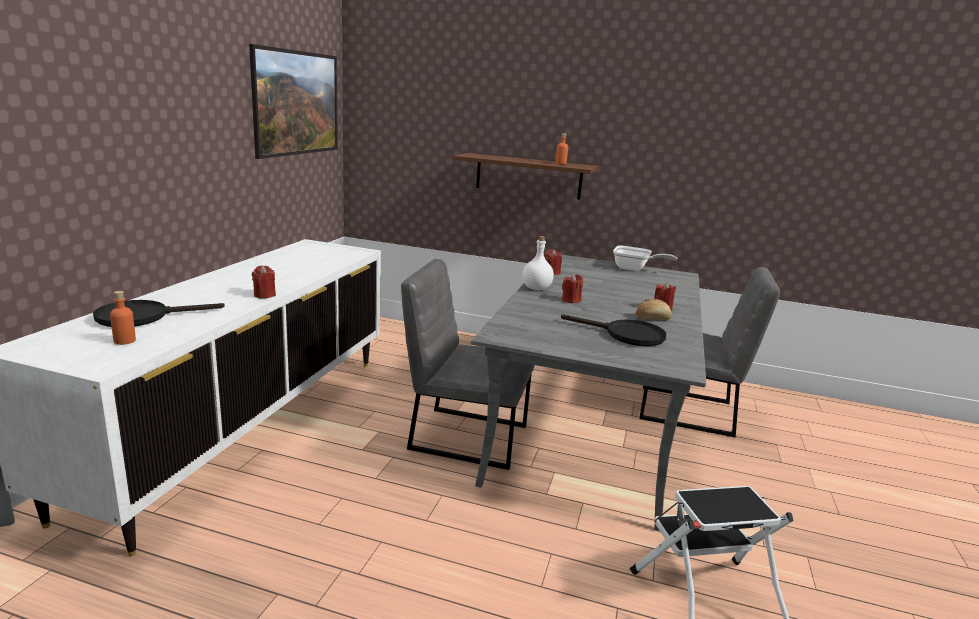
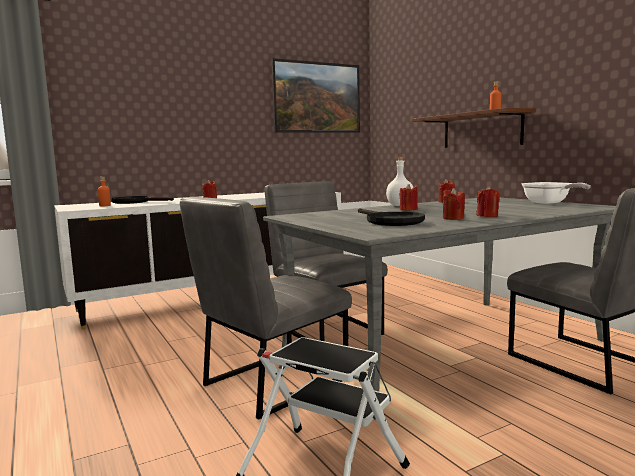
camera: 45 degrees right, 10 degrees down
(531, 530) = (272, 383): none -> grey chair
(652, 318) = (453, 218): bread -> red candle

